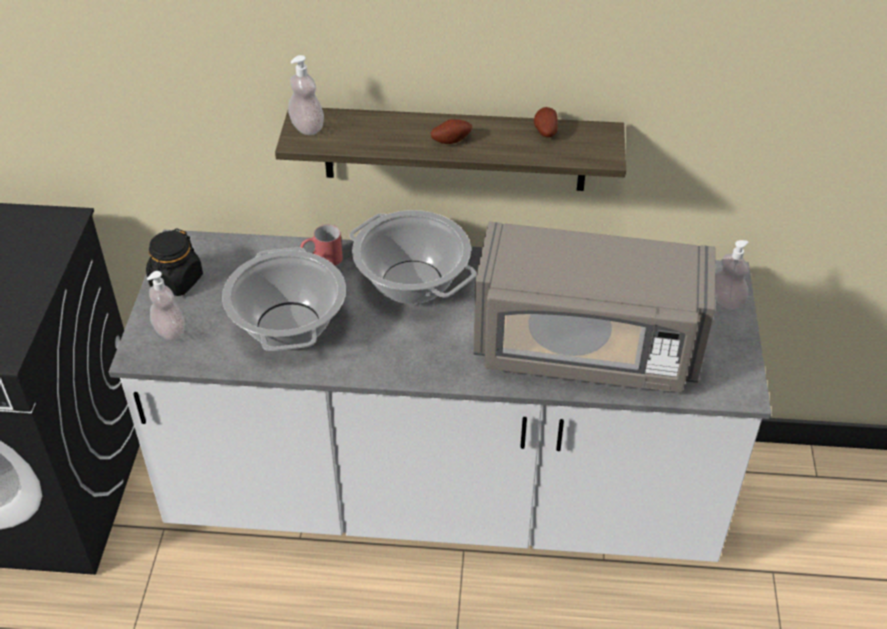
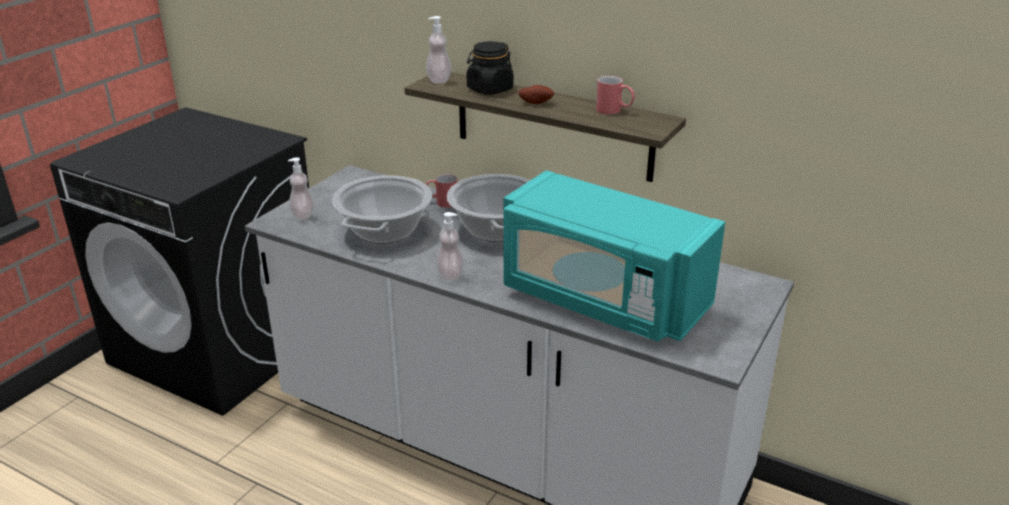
camera: 25 degrees right, 15 degrees down
(176, 281) = (332, 191): black jar -> black jar (489, 89)
(545, 132) = (614, 111): potato -> red mug
(586, 349) = (602, 299): grey microwave -> turquoise microwave
(726, 300) = (753, 300): soap dispenser -> soap dispenser (450, 275)

